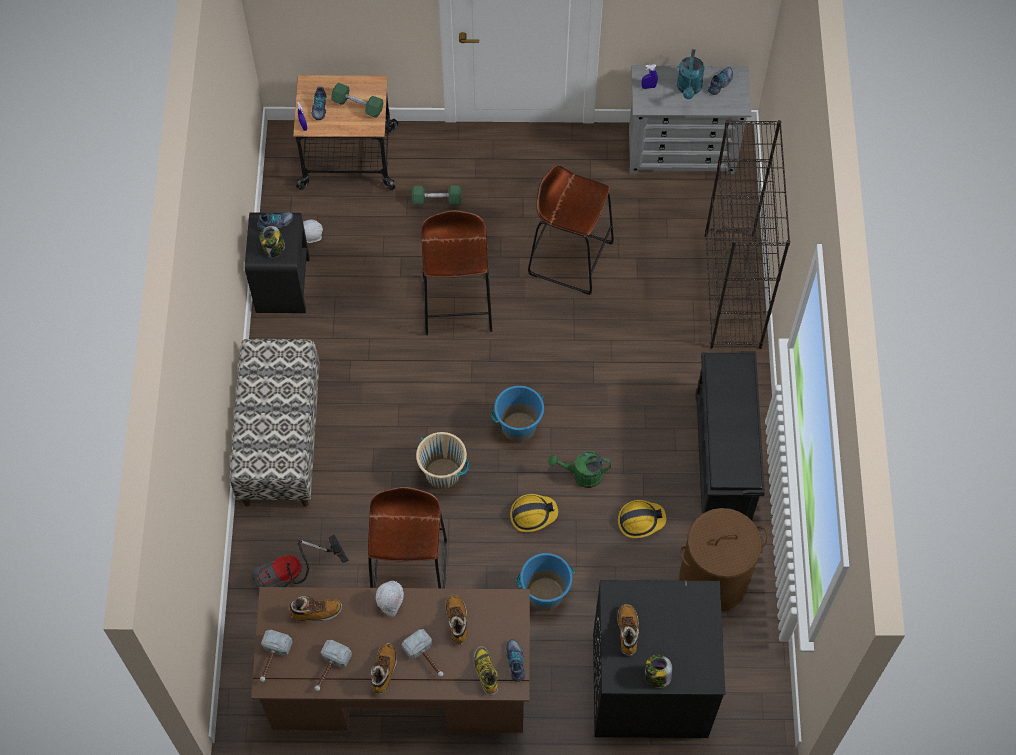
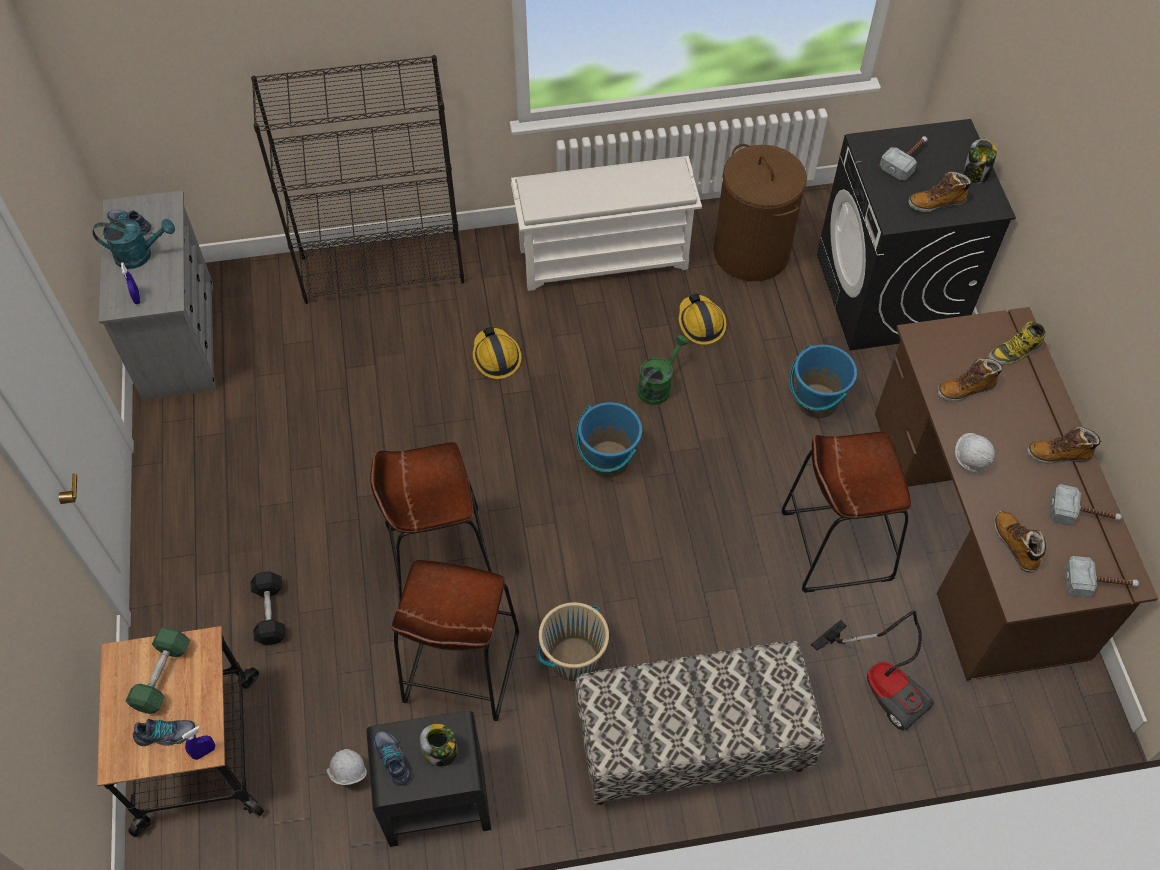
camera: 100 degrees left, 5 degrees down
(426, 658) = (1023, 413): hammer -> hammer (906, 160)
(437, 200) = (270, 613): green dumbbell -> black dumbbell
(443, 473) = (692, 532): beige bucket -> beige bucket (573, 659)
(516, 661) = (990, 325): shoe -> none
(533, 514) = (721, 427): hard hat -> hard hat (496, 357)
(570, 258) = (352, 438): brown stool -> brown stool (461, 668)
(582, 475) = (658, 386): green watering can -> green watering can turned 135 degrees counterclockwise
(723, 459) = (605, 257): black shoe rack -> white shoe rack

